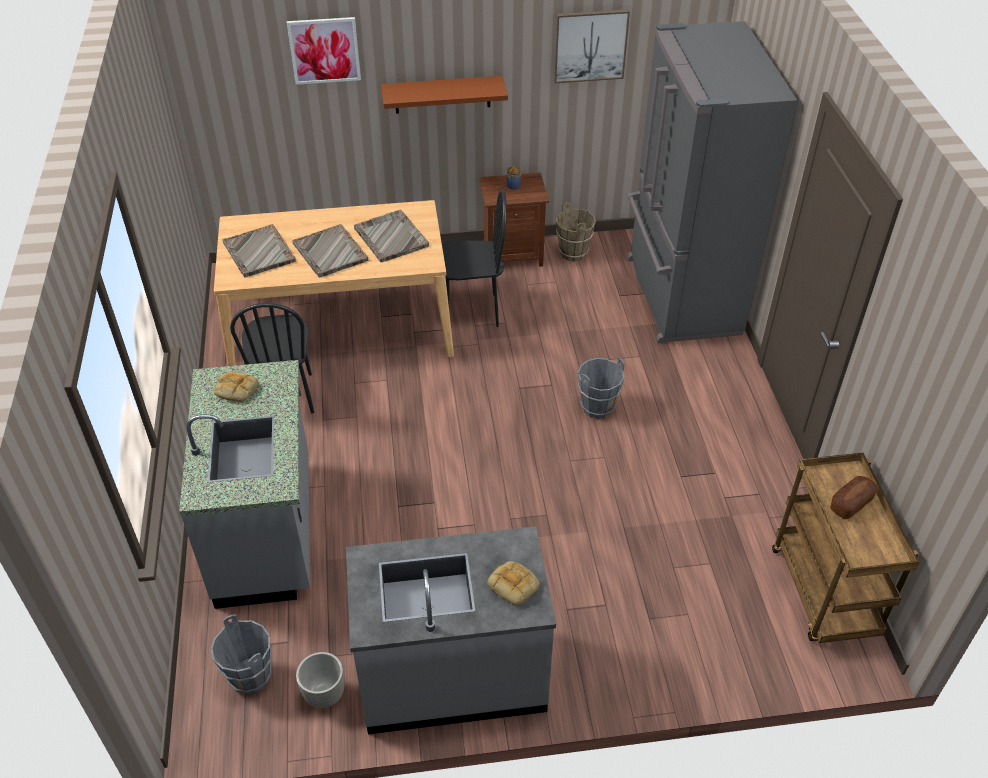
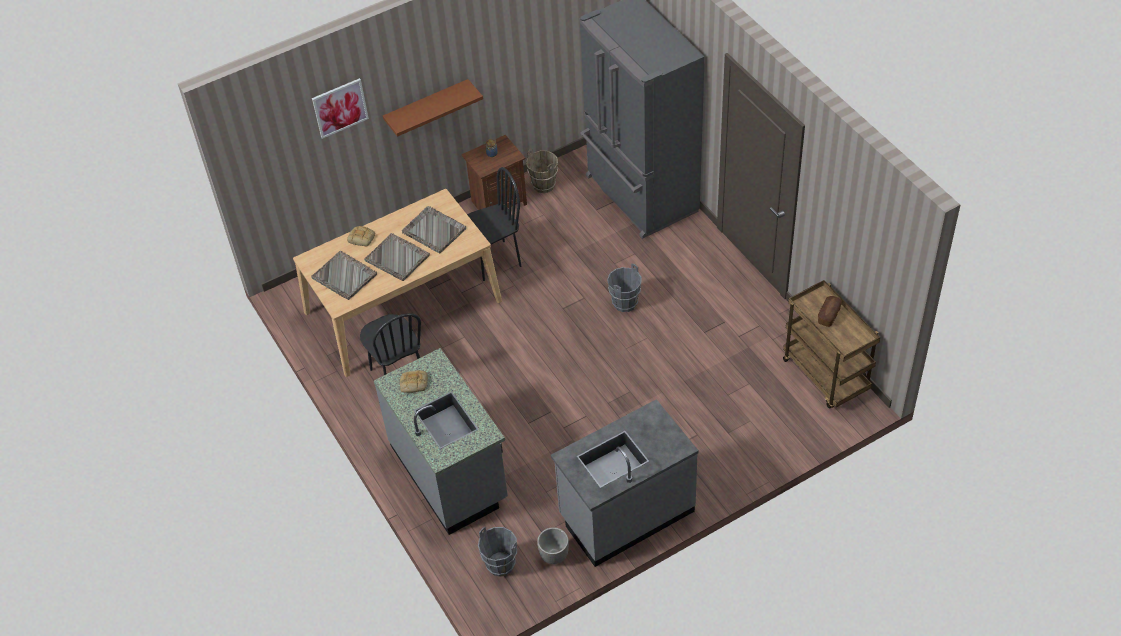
camera: 20 degrees left, 5 degrees up
(514, 585) = (663, 438): bread -> bread (362, 238)
(590, 45) = (526, 37): picture -> none

